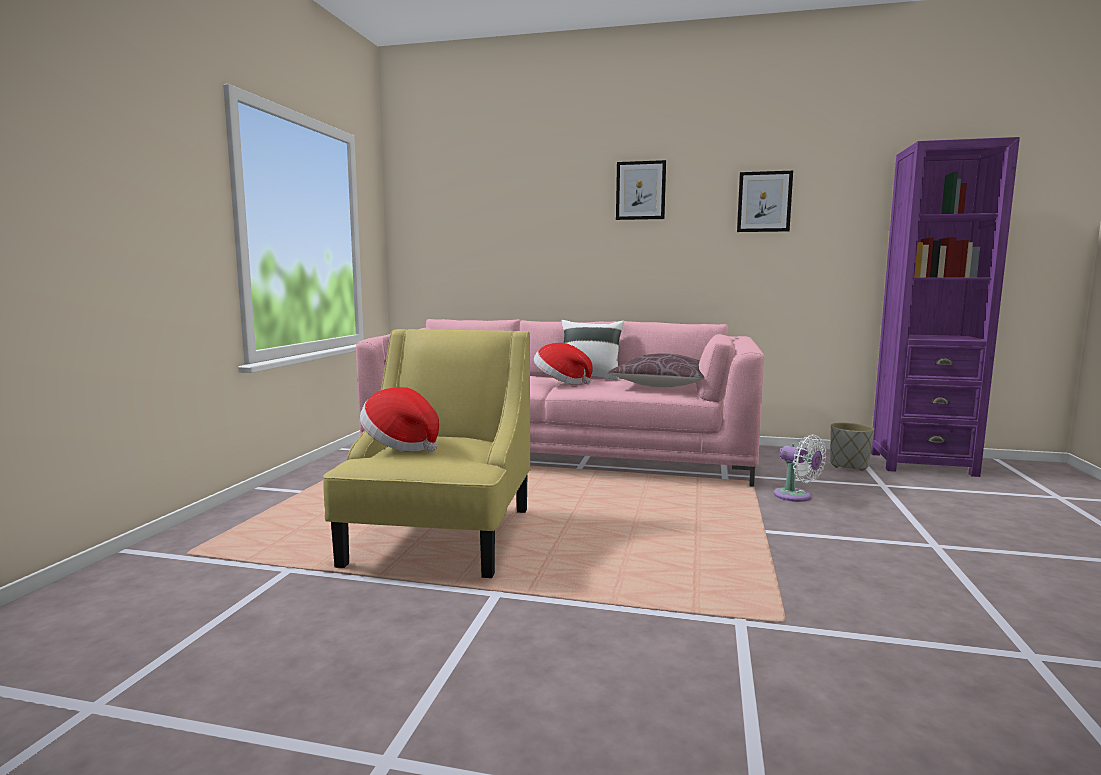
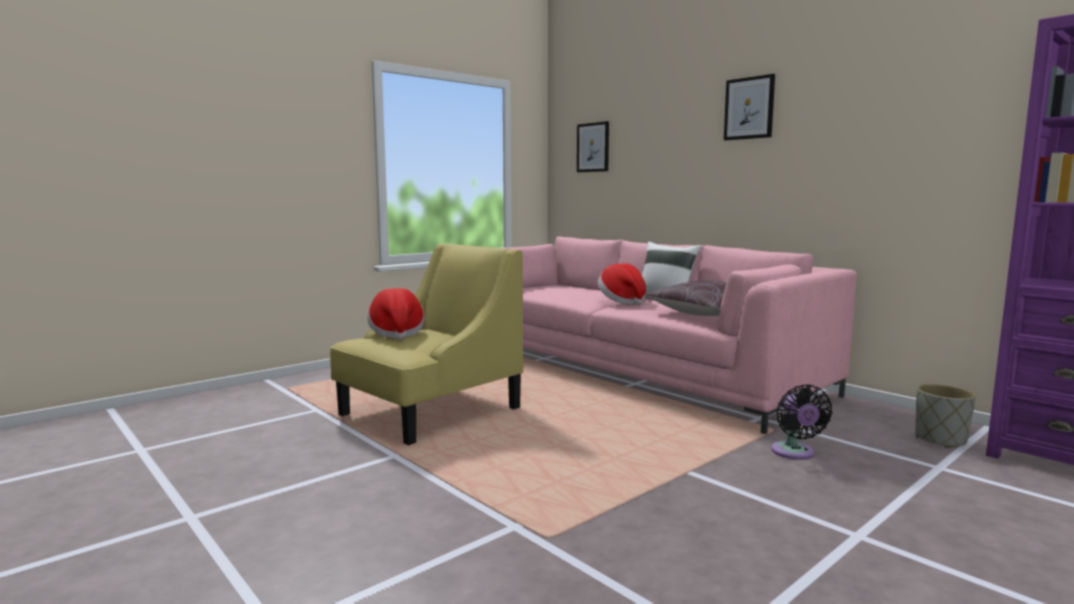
camera: 35 degrees right, 0 degrees up
(764, 202) = (881, 111): picture -> picture (593, 147)
(796, 497) = (794, 453): white fan -> black fan

